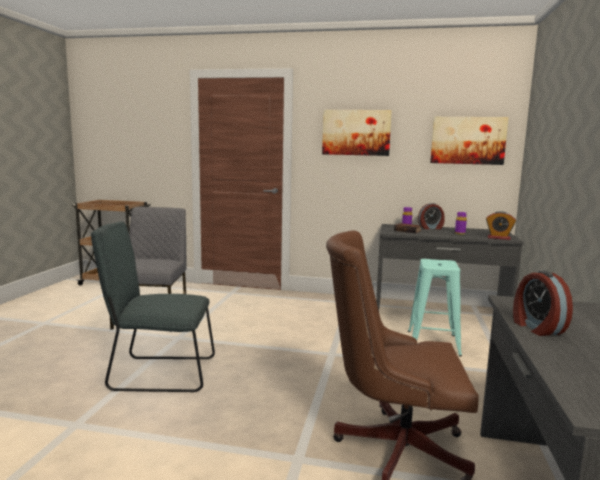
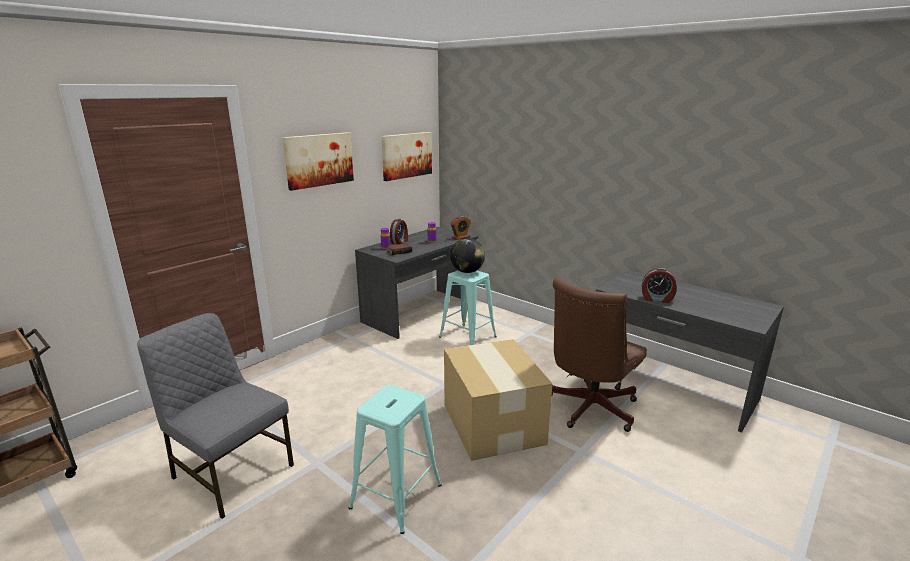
camera: 60 degrees left, 10 degrees up
(158, 373) = (396, 496): grey chair -> turquoise stool
(292, 392) = (492, 424): none -> cardboard box
(443, 262) = (467, 271): none -> globe

